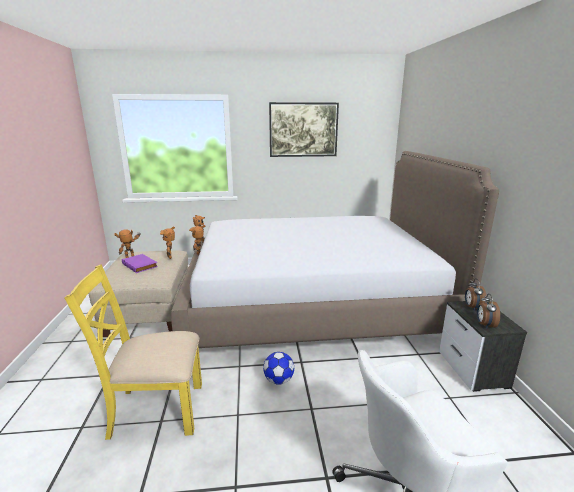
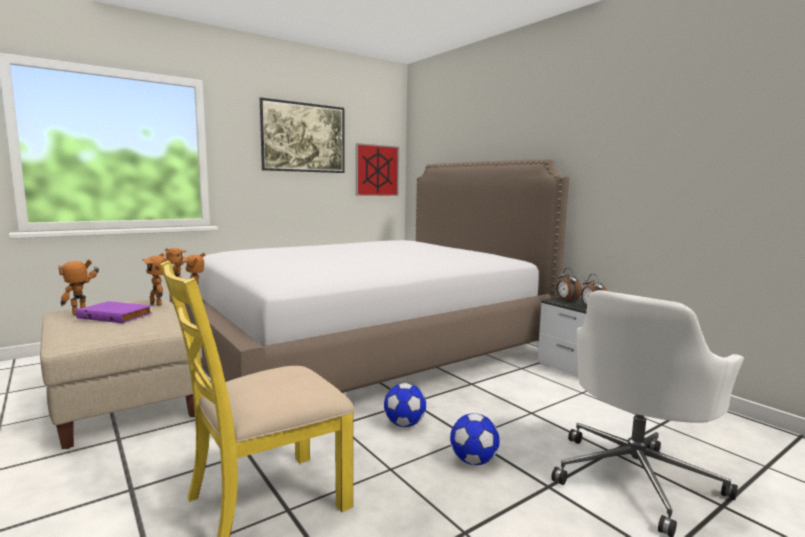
camera: 30 degrees left, 10 degrees down
(295, 431) = (473, 461): none -> football
(367, 152) = (377, 170): none -> picture

